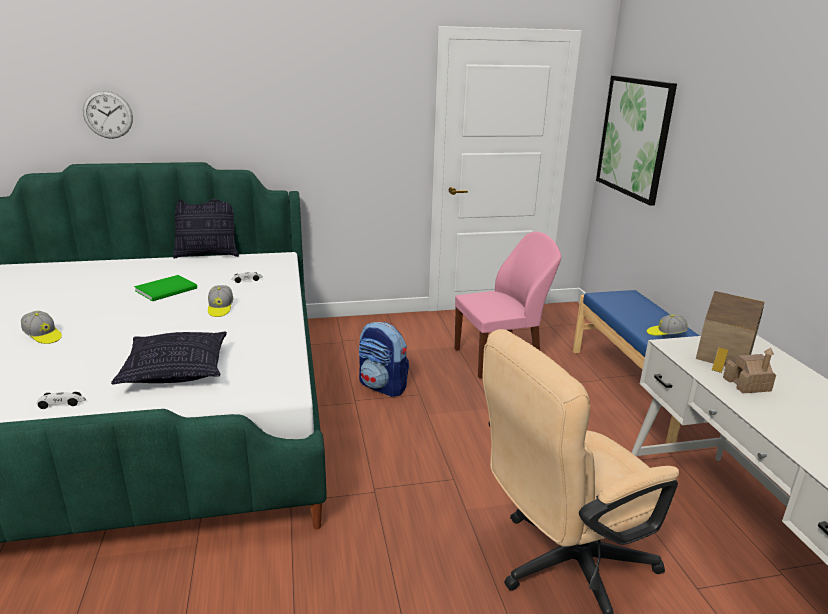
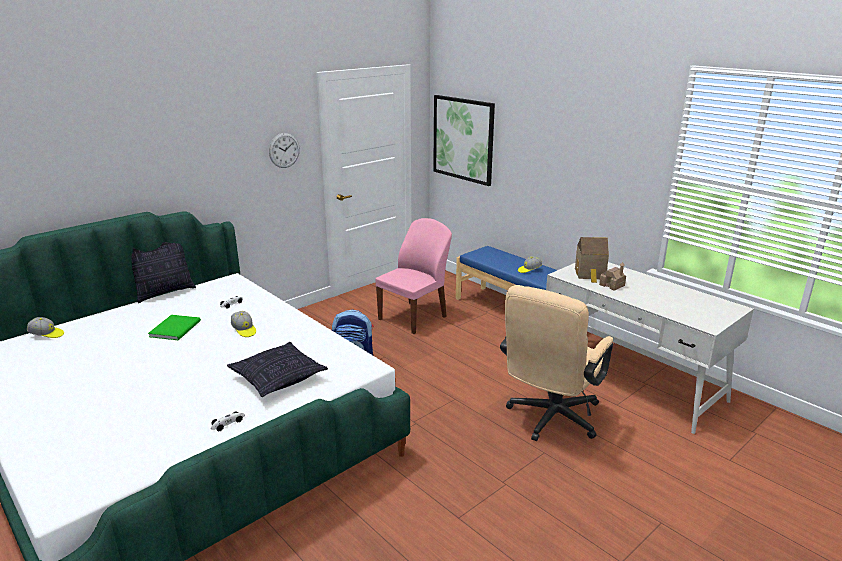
camera: 30 degrees left, 0 degrees up
(43, 336) = (128, 390): cap -> cap (47, 334)
(108, 114) = (53, 184): wall clock -> wall clock (284, 150)

